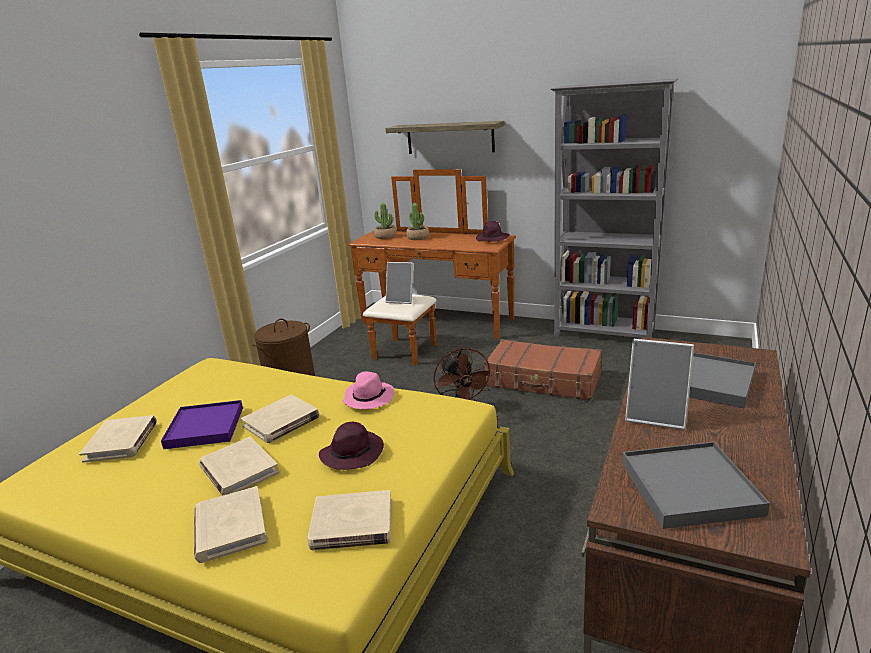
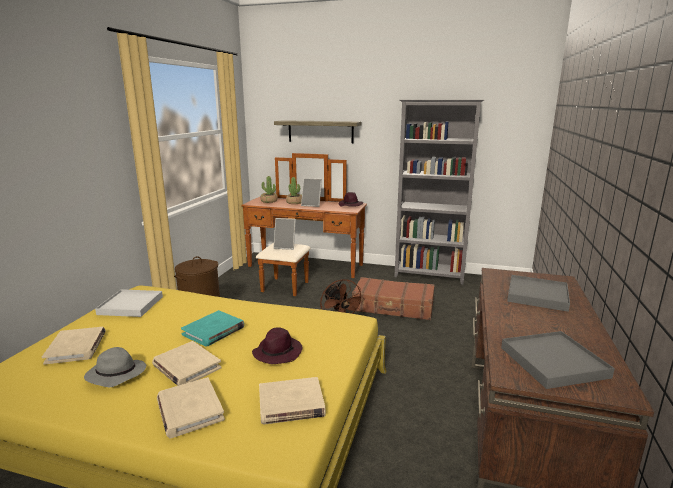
camera: 10 degrees left, 5 degrees down
(157, 478) = (115, 374): none -> grey hat
(192, 386) = (131, 305): none -> white tray
(205, 427) = (149, 336): purple tray -> none
(281, 422) = (213, 331): beige book -> turquoise book
(368, 398) = (279, 313): pink hat -> none
(656, 416) = (512, 317): picture frame -> picture frame (312, 205)

